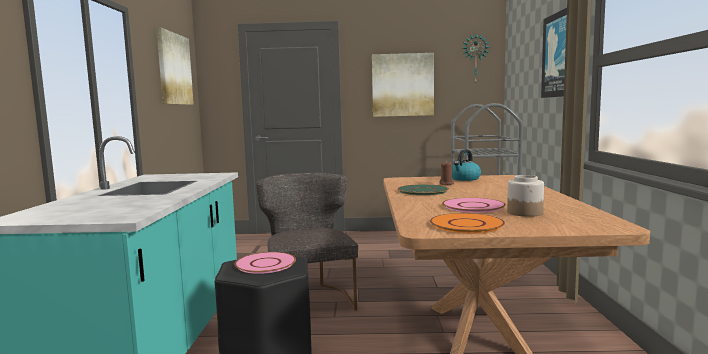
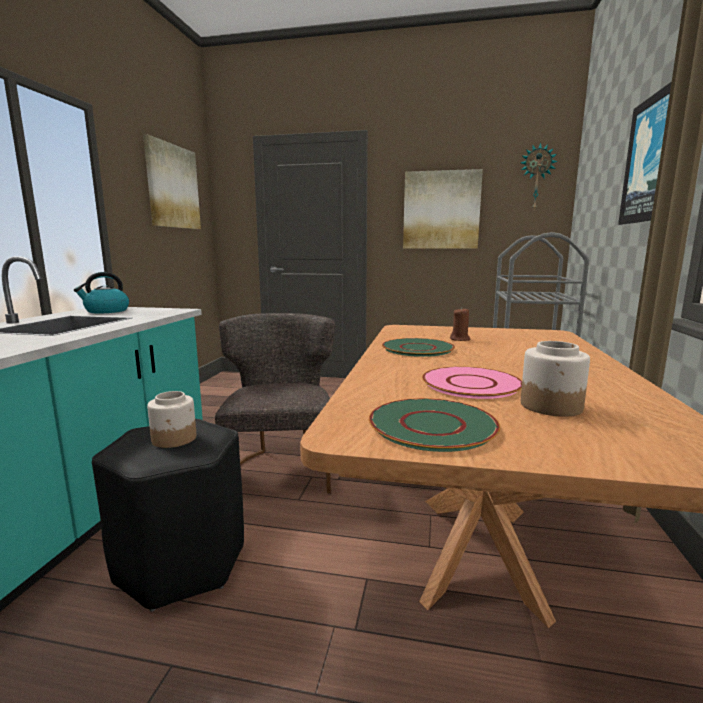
camera: 10 degrees right, 5 degrees up
(266, 264) = (174, 439): pink plate -> jar
(464, 179) = (490, 333): kettle -> kettle (106, 311)
(466, 224) = (431, 425): orange plate -> green plate

